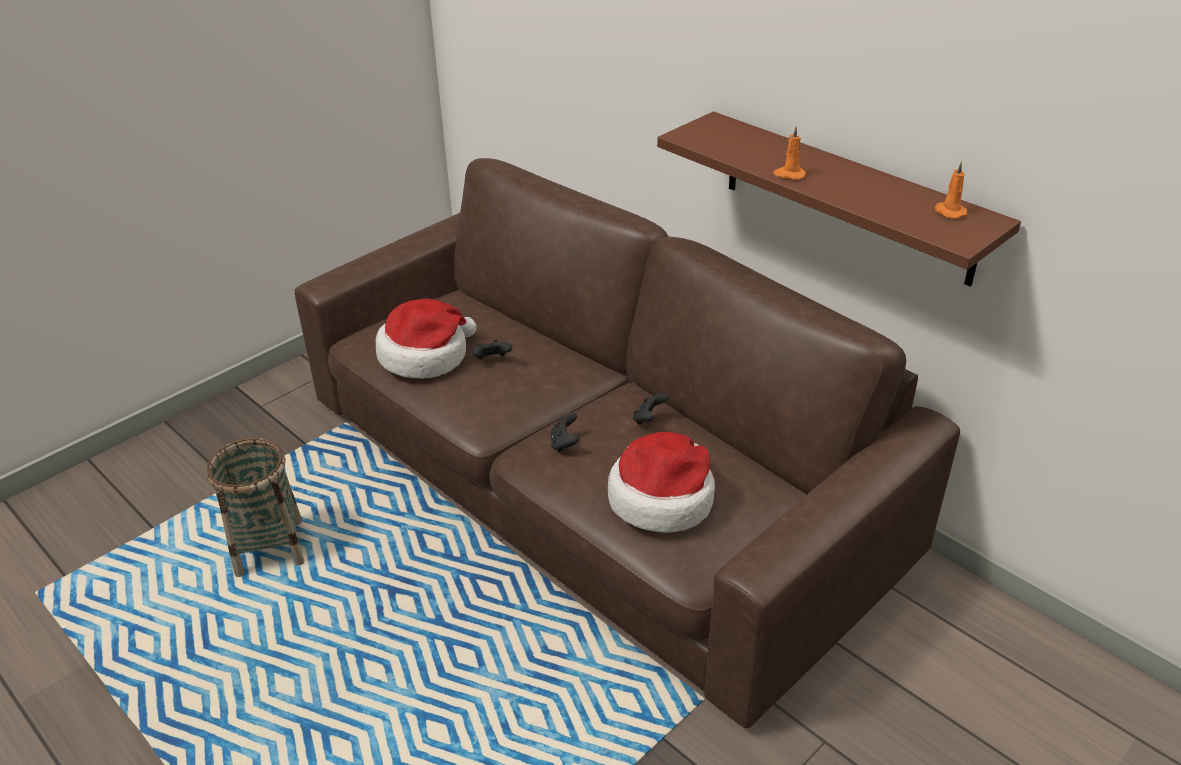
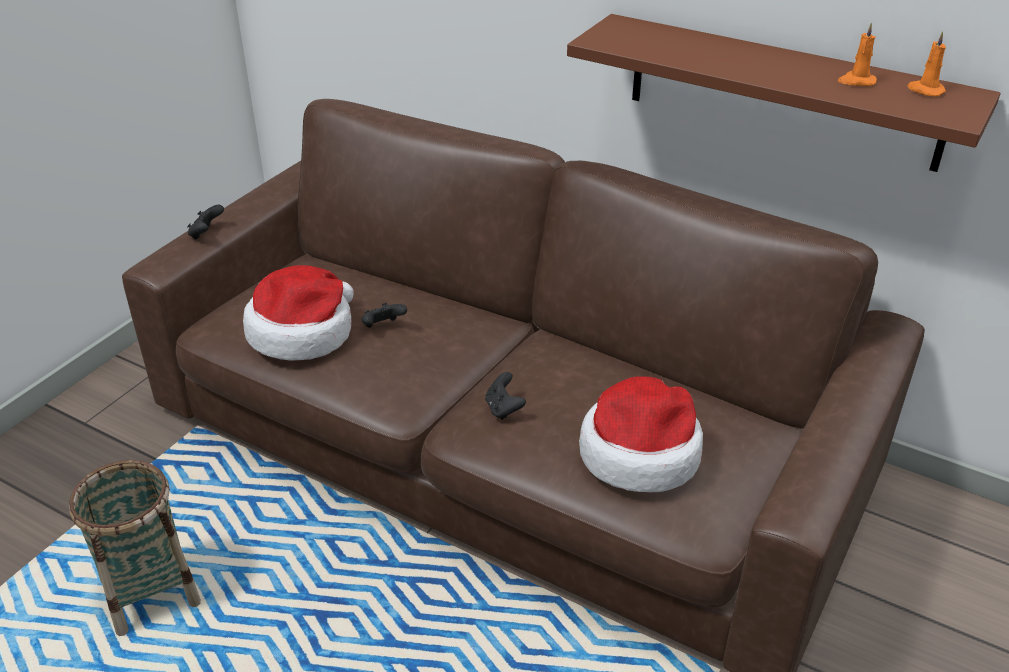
camera: 15 degrees left, 0 degrees up
(649, 419) = (583, 367): black game controller -> black game controller (206, 234)
(789, 174) = (735, 69): orange candle -> orange candle (856, 81)

